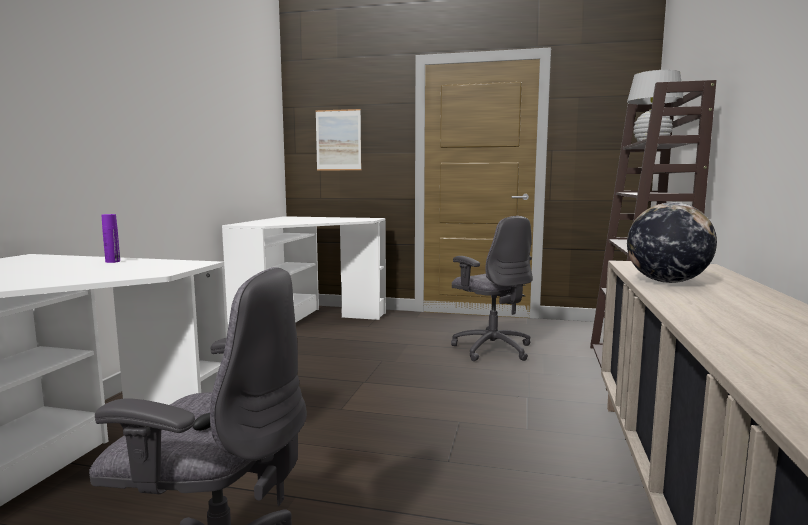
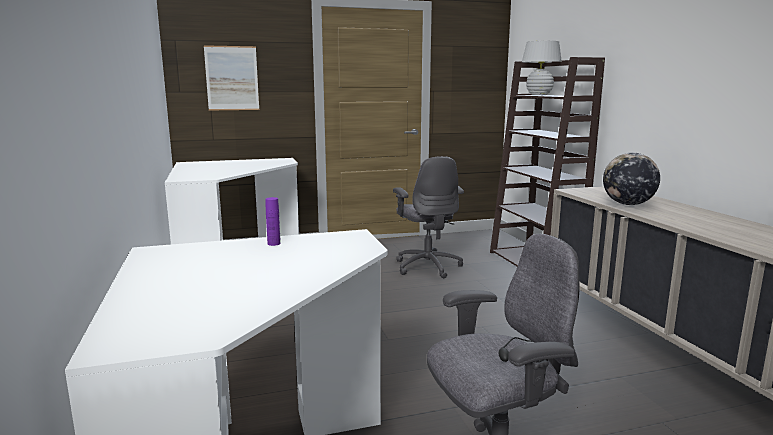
camera: 30 degrees left, 5 degrees up
(492, 349) = (427, 266): grey office chair -> grey office chair turned 45 degrees clockwise

